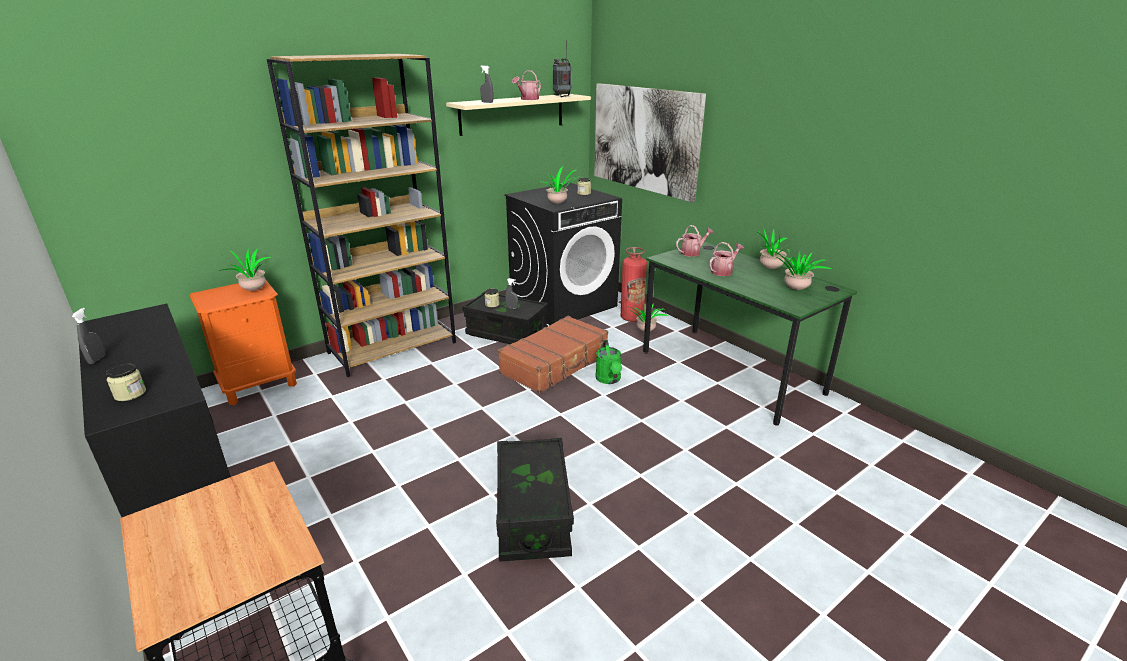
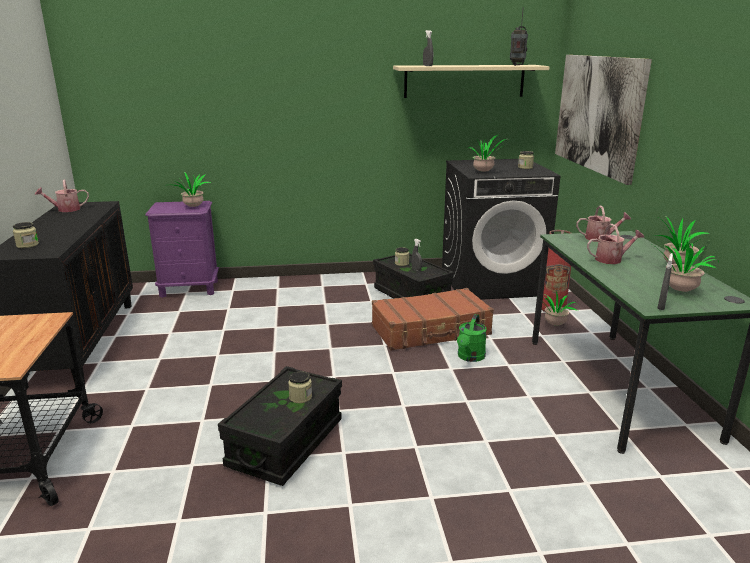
camera: 30 degrees right, 5 degrees down
(97, 359) = (39, 223): grey spray bottle -> grey spray bottle (661, 306)
(259, 385) = (190, 288): orange nightstand -> purple nightstand
(393, 347) = (307, 285): brown bookcase -> none
(528, 99) = (474, 65): watering can -> watering can (65, 210)
(542, 467) = (300, 397): none -> jar

